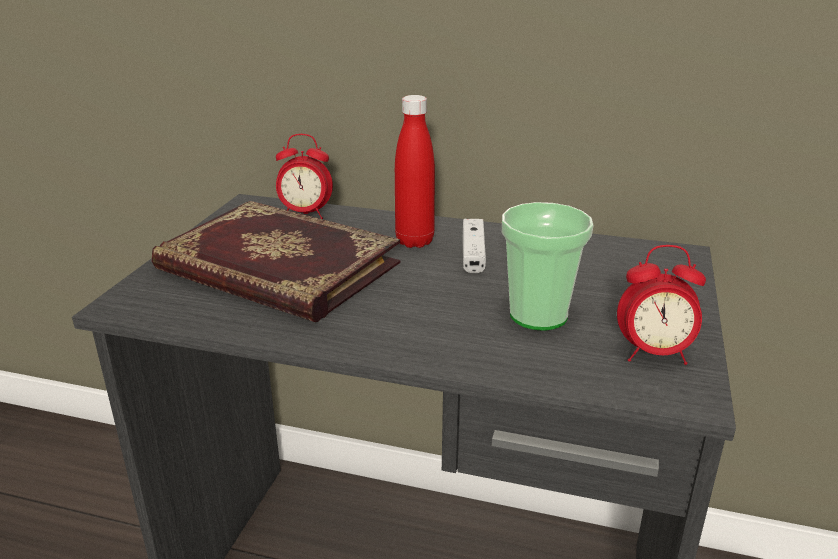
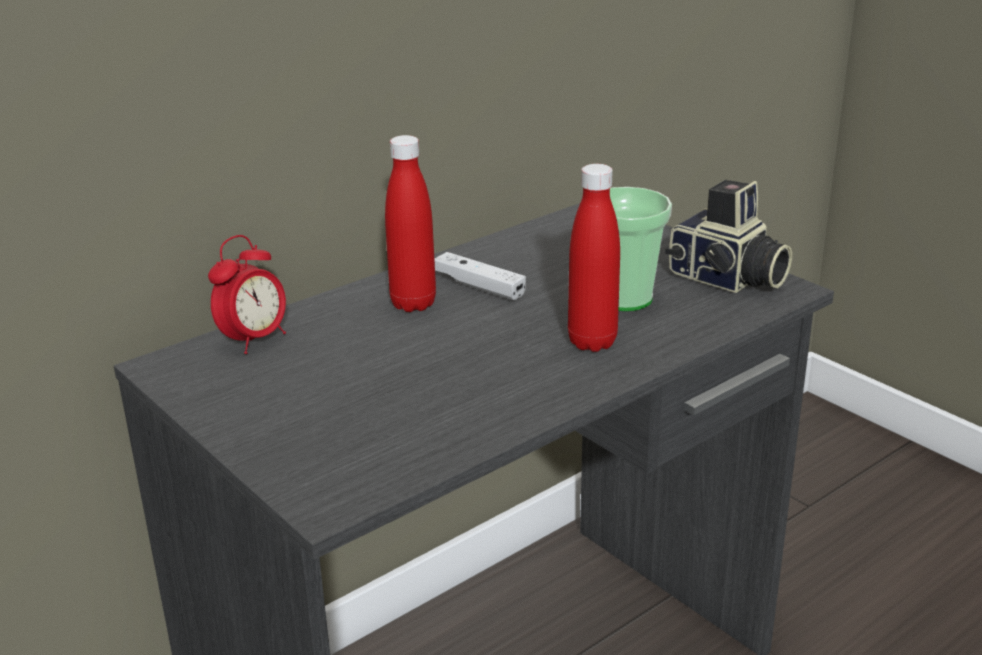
camera: 55 degrees left, 0 degrees up
(276, 268) = (369, 390): book -> none
(442, 325) = (592, 342): none -> red bottle
(653, 354) = (726, 279): alarm clock -> camera

